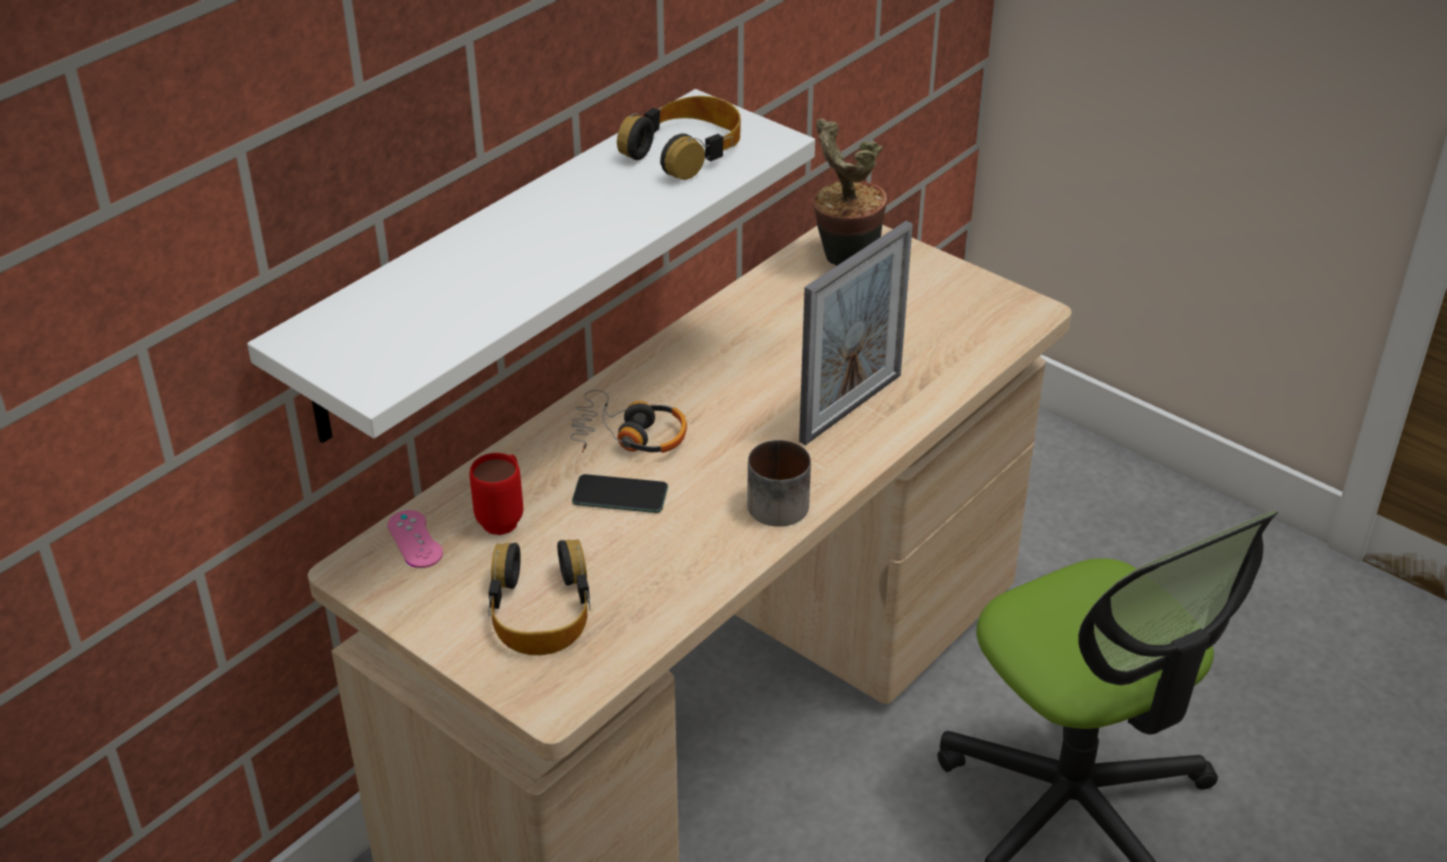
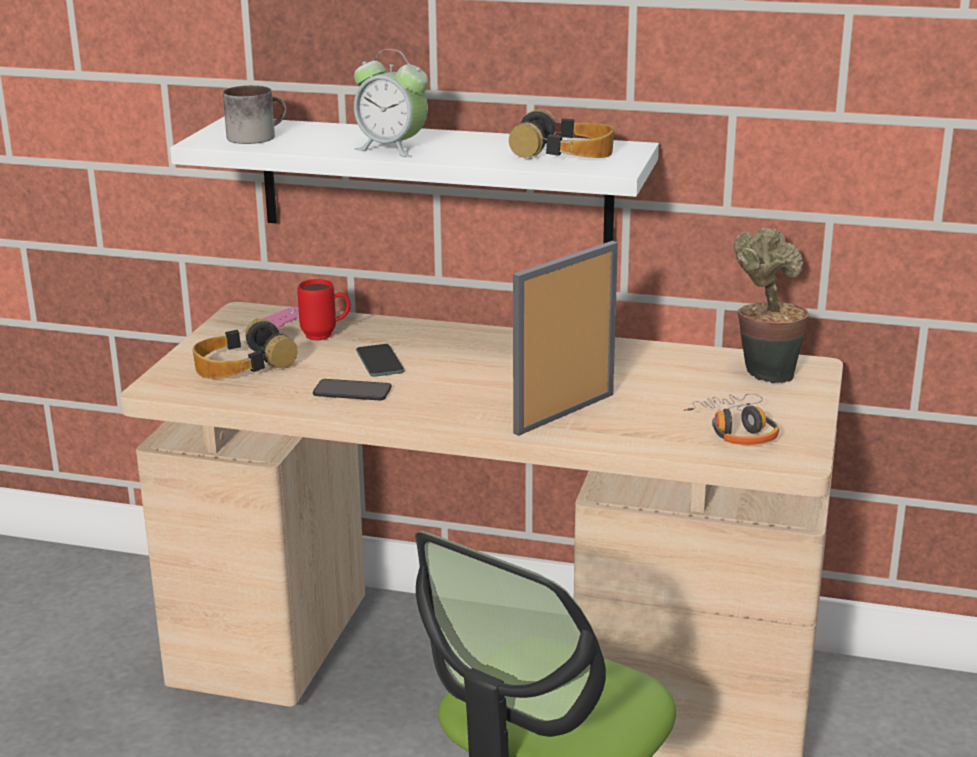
camera: 65 degrees right, 15 degrees down
(562, 251) = (392, 149): none -> alarm clock
(628, 436) = (447, 350): headphones -> headphones (735, 430)
(690, 538) = (352, 392): none -> phone
(774, 500) = (420, 409): mug -> mug (256, 136)
(851, 408) = (564, 413): picture frame -> picture frame turned 120 degrees clockwise

